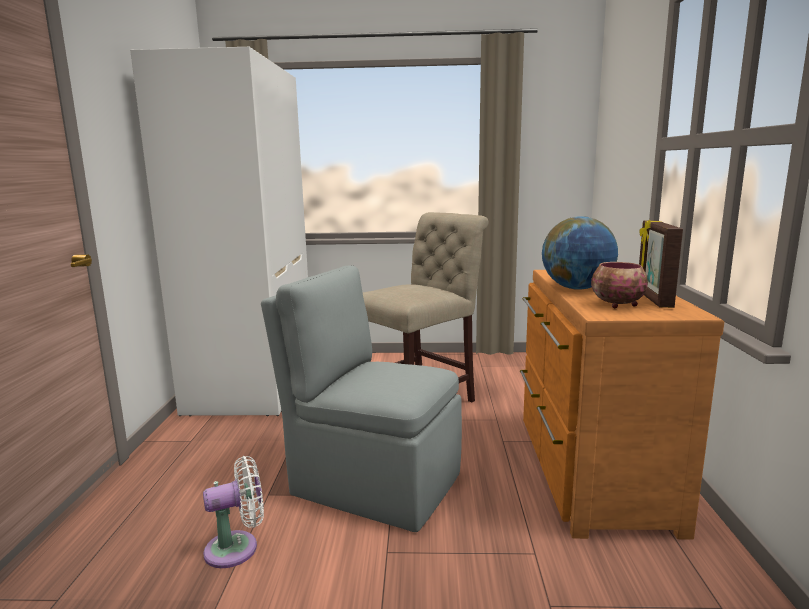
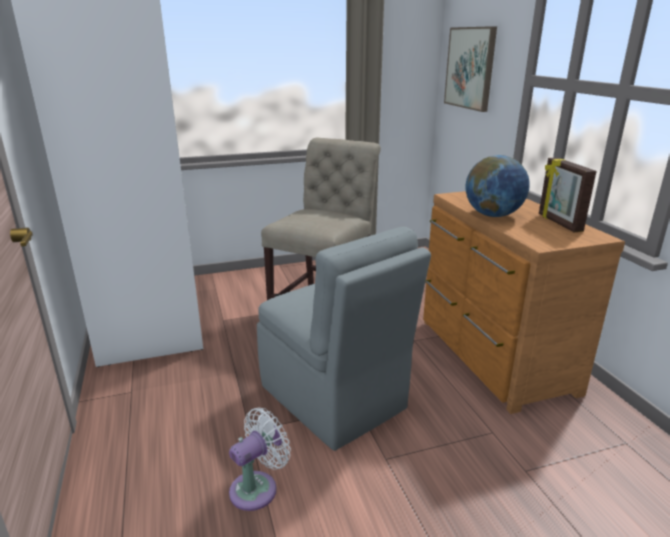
camera: 20 degrees left, 10 degrees up
(373, 483) = (334, 399): grey chair -> grey chair turned 135 degrees counterclockwise
(616, 142) = (470, 68): none -> picture
(617, 305) = (541, 232): bowl -> none

